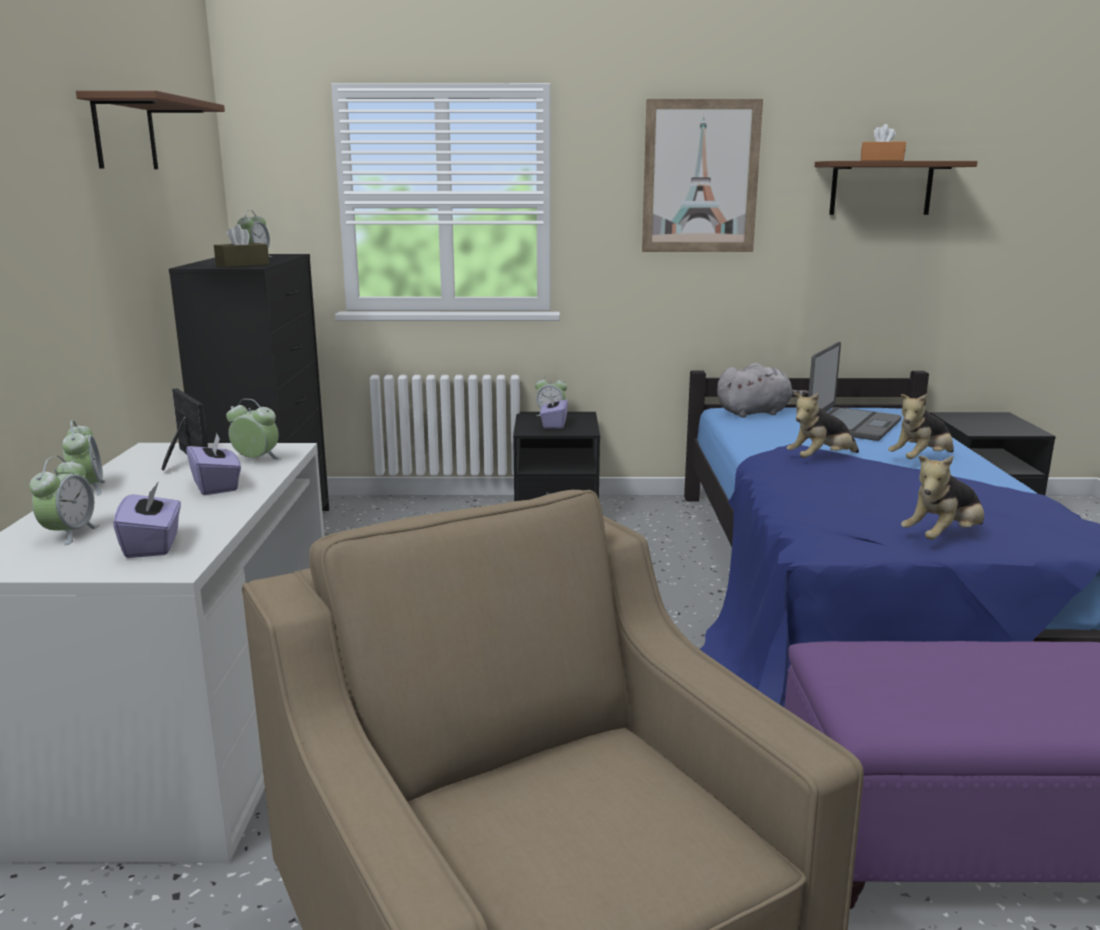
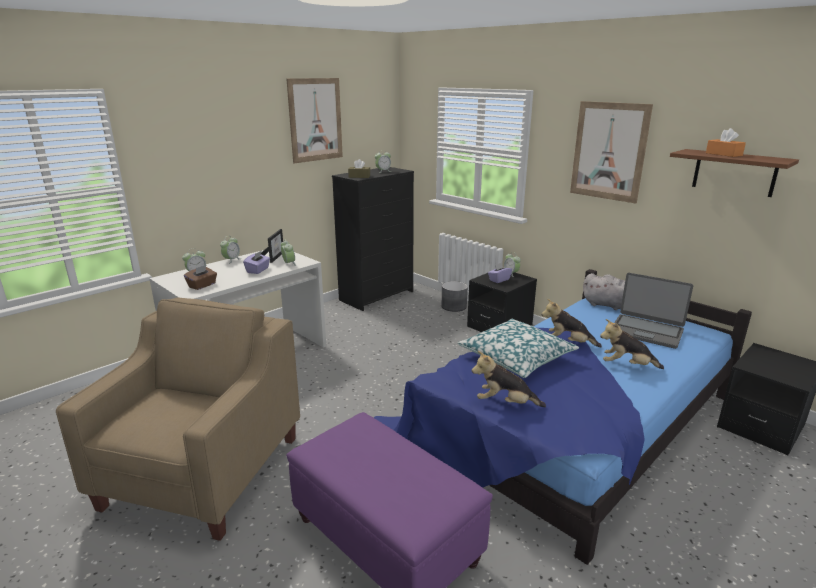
camera: 45 degrees right, 5 degrees up
(125, 134) = (315, 120): brown shelf -> picture
(153, 545) = (202, 285): purple tissue box -> brown tissue box
(440, 509) = (454, 306): none -> grey planter
(825, 489) = (516, 357): none -> pillow
(852, 425) = (646, 331): laptop -> laptop turned 45 degrees clockwise

